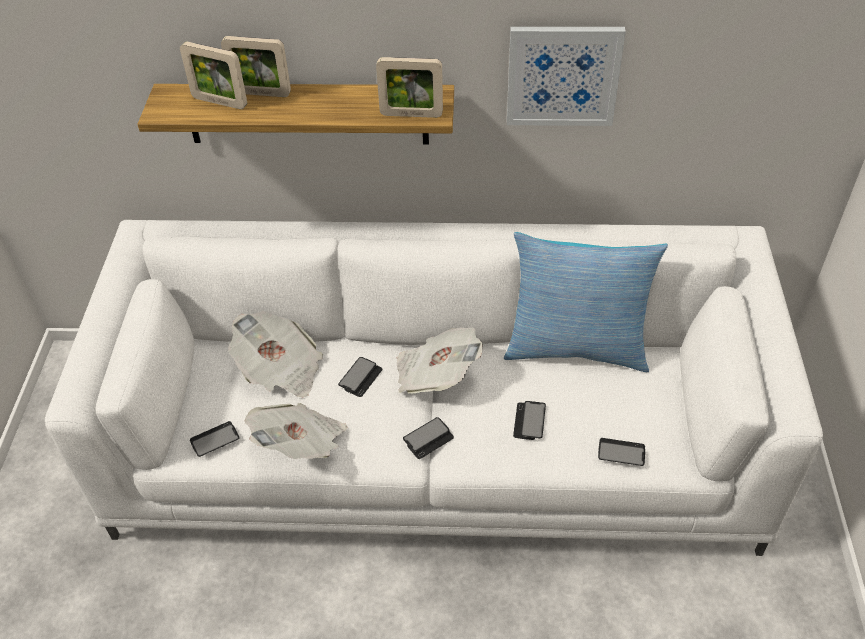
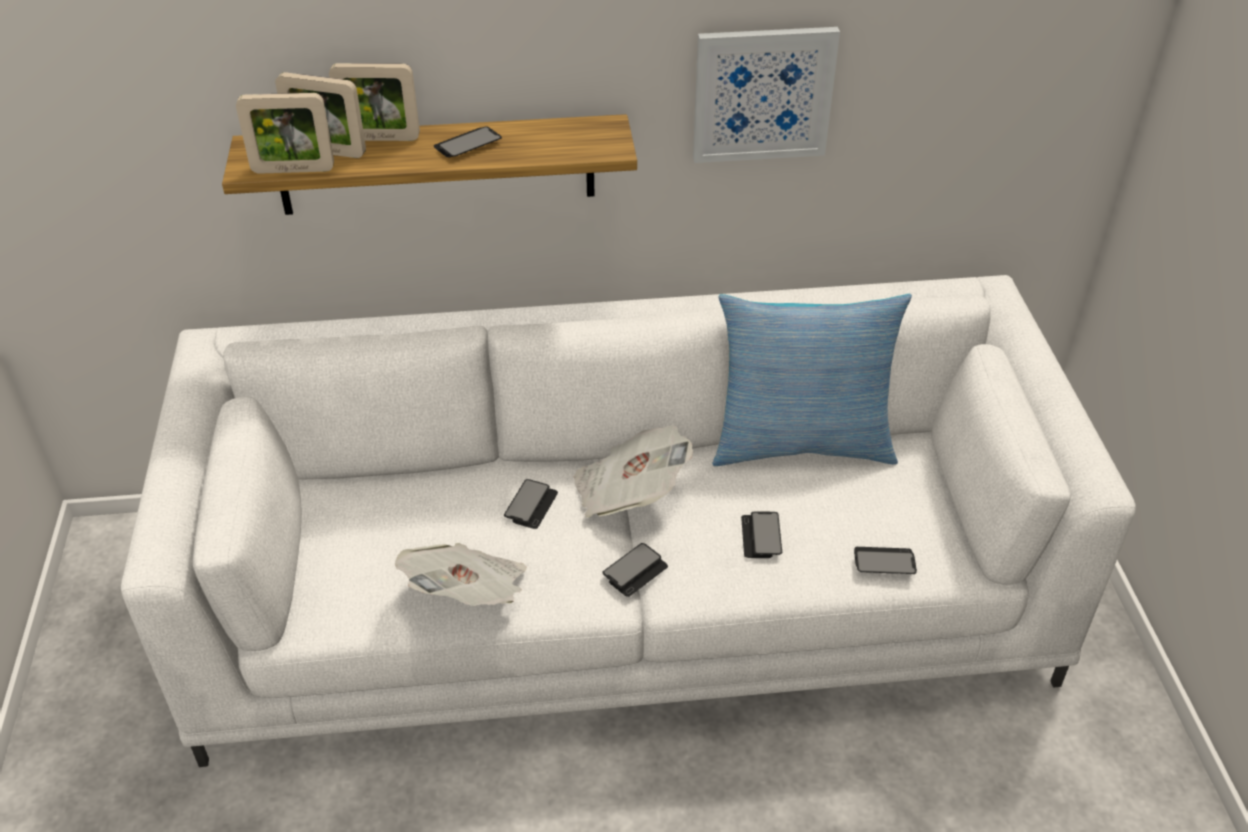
camera: 10 degrees left, 5 degrees down
(214, 440) = (349, 601): phone -> phone (467, 144)
(280, 369) = (422, 505): newspaper -> none
(411, 114) = (582, 150): picture frame -> picture frame (293, 170)

